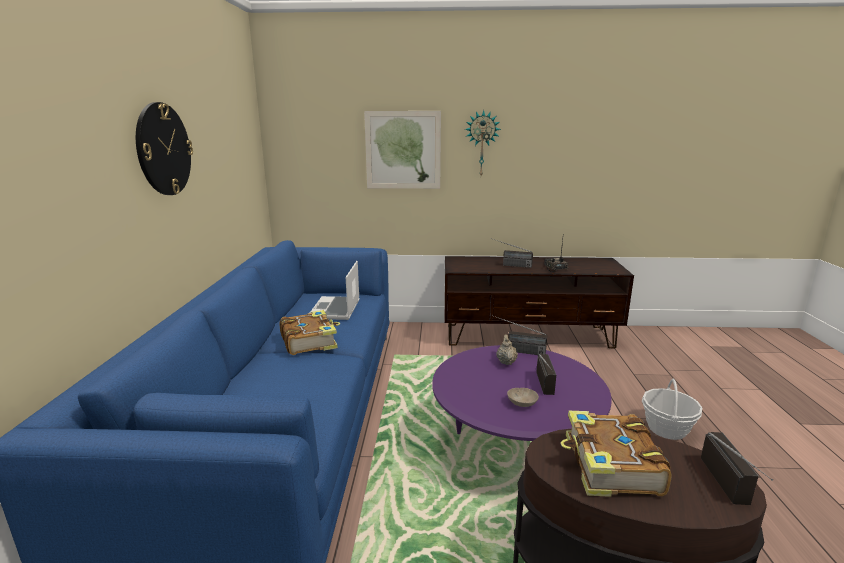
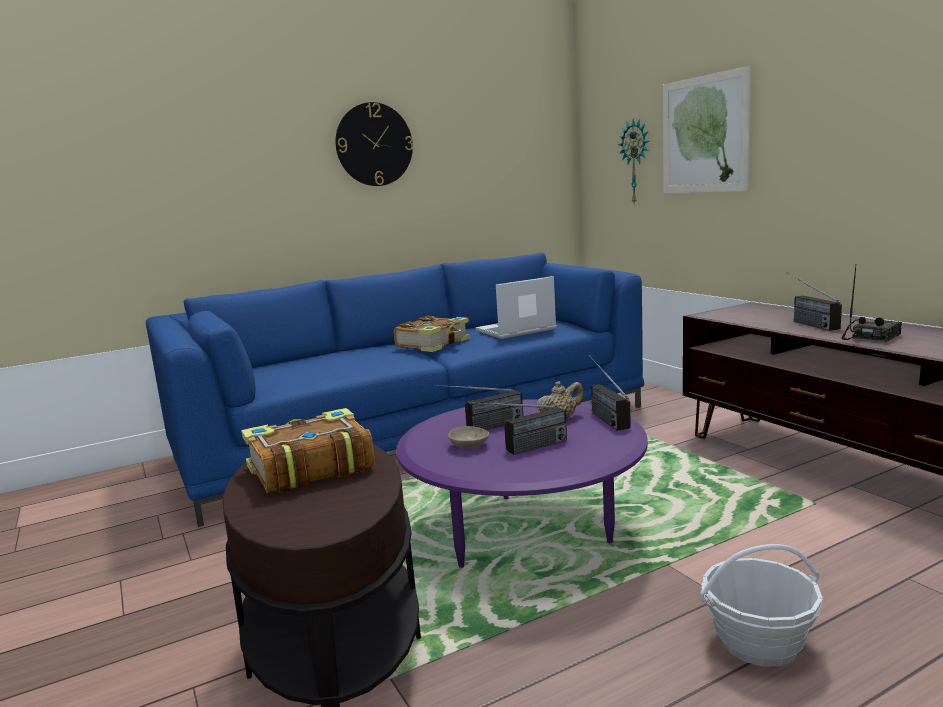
camera: 60 degrees right, 5 degrees down
(482, 144) = (809, 111): wall clock -> wall clock (636, 162)
(735, 493) = (304, 529): radio -> radio (482, 429)

